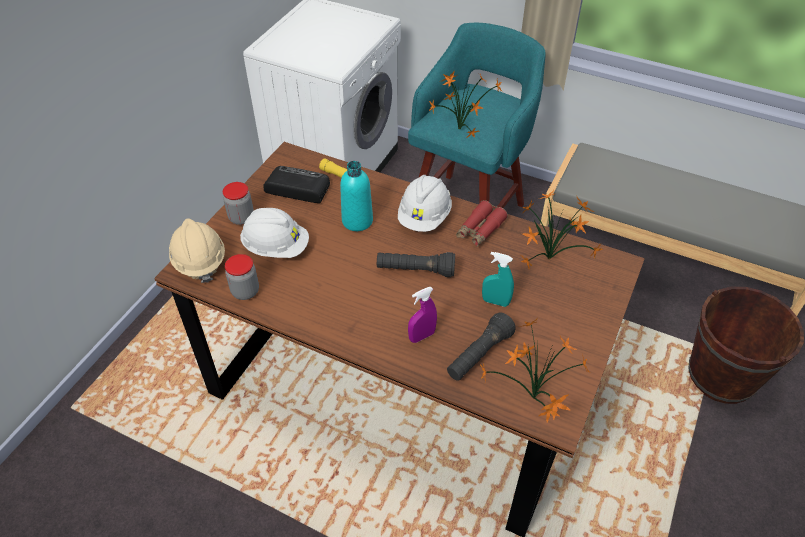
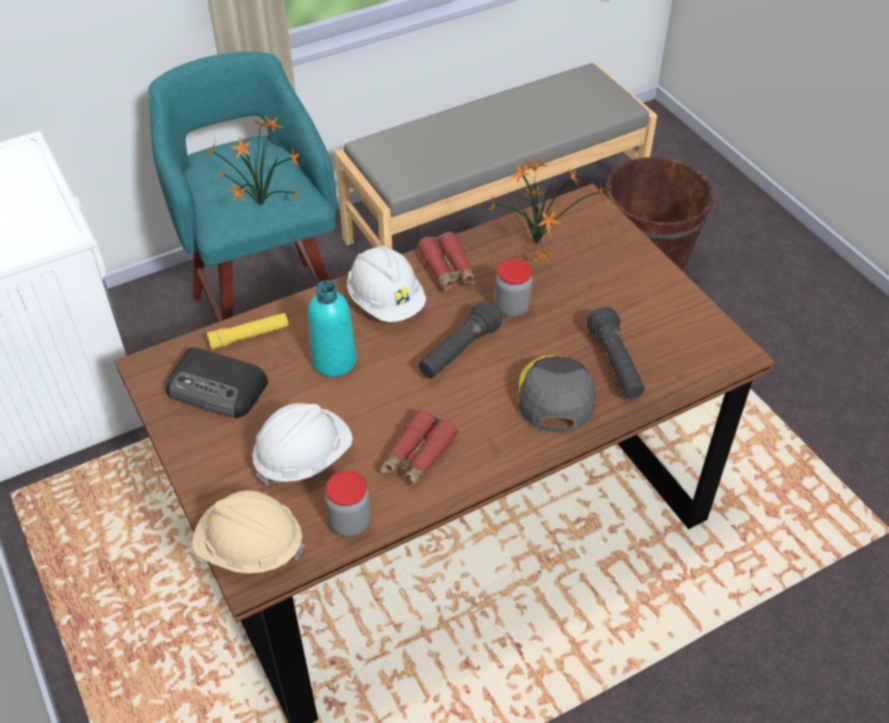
camera: 55 degrees left, 0 degrees up
(241, 218) = (215, 468): jar -> jar (512, 308)
(296, 188) = (218, 389): radio -> radio turned 120 degrees counterclockwise
(316, 295) = (417, 456): none -> red binoculars
(422, 336) = (555, 395): purple spray bottle -> grey cap
(495, 302) = (557, 314): turquoise spray bottle -> none
(533, 401) = (700, 356): potted plant -> none

